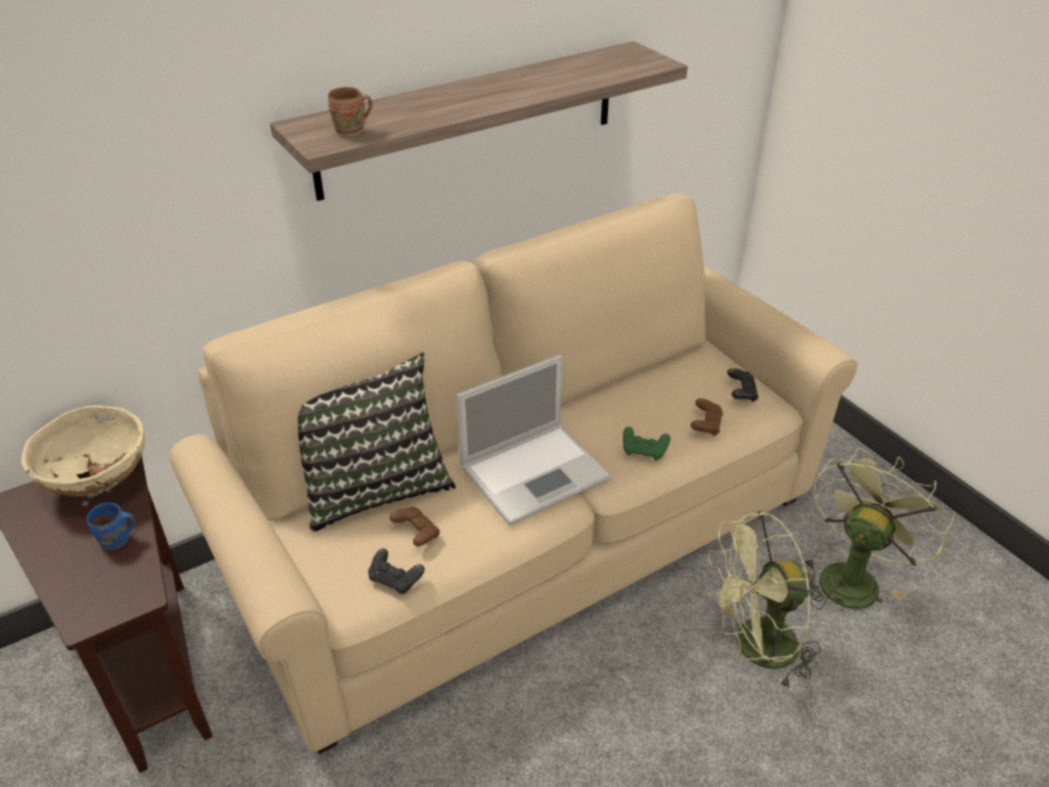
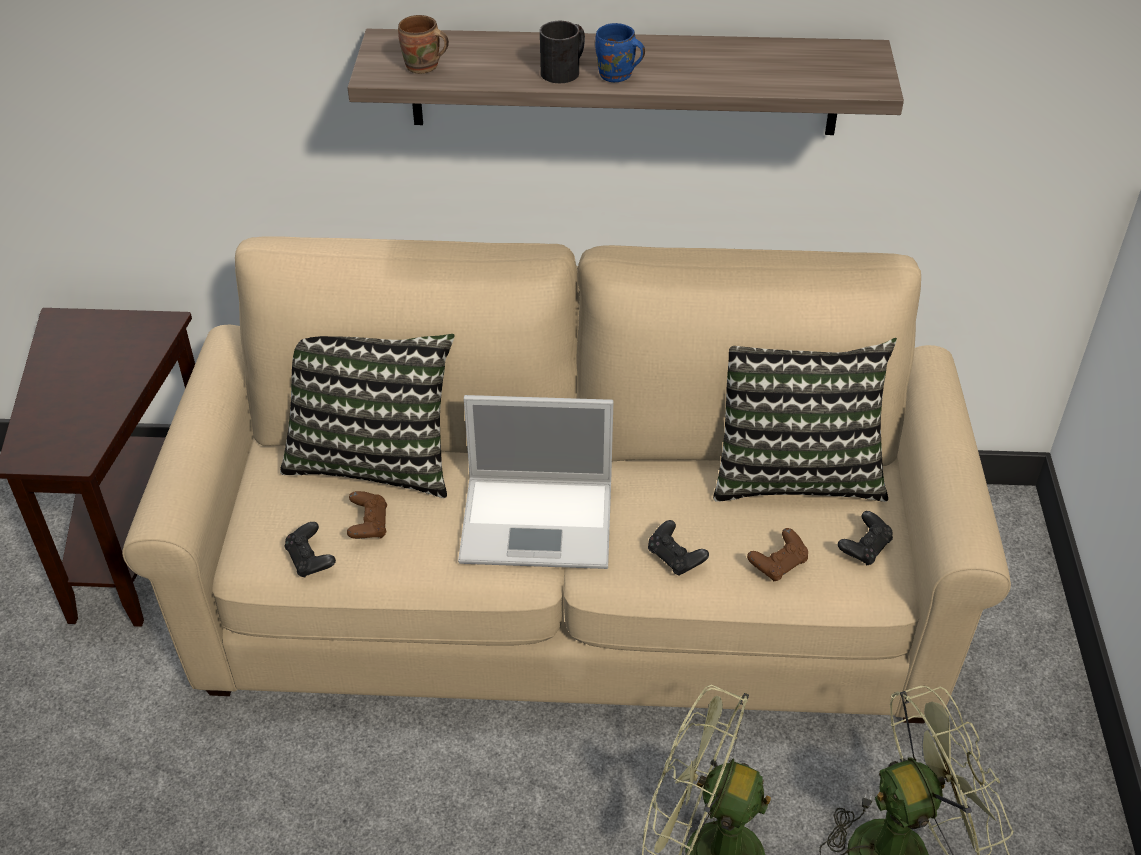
camera: 35 degrees right, 5 degrees up
(98, 481) = (132, 334): beige bowl -> none
(117, 541) = (100, 399): blue mug -> blue mug (616, 76)
(458, 106) = (565, 70): none -> black mug
(644, 451) = (675, 558): green game controller -> black game controller
(659, 369) = (795, 471): none -> pillow

